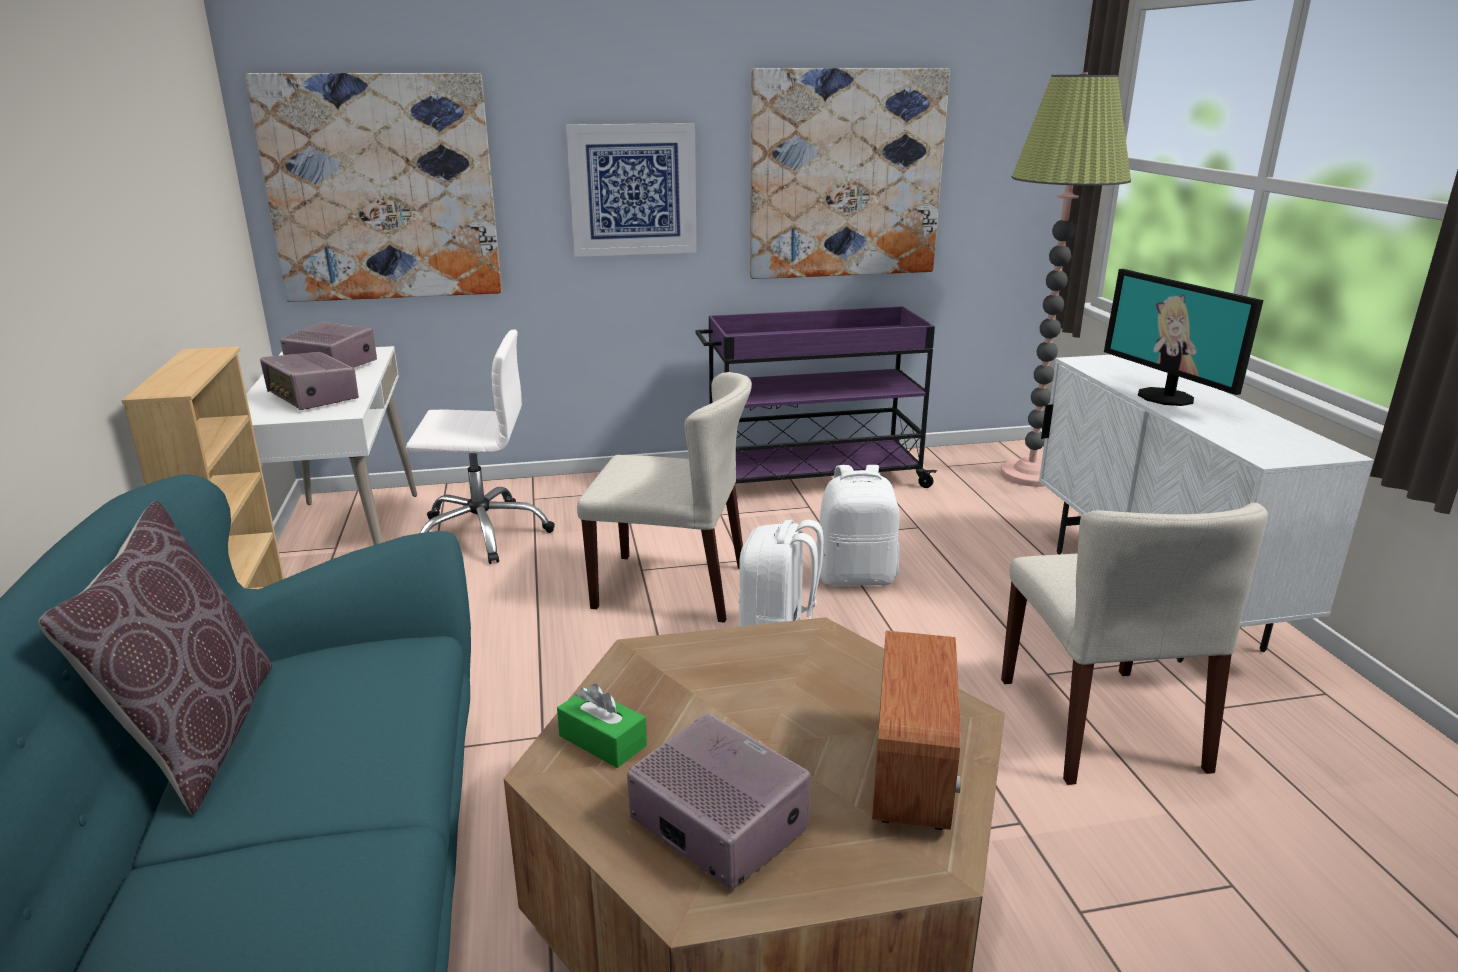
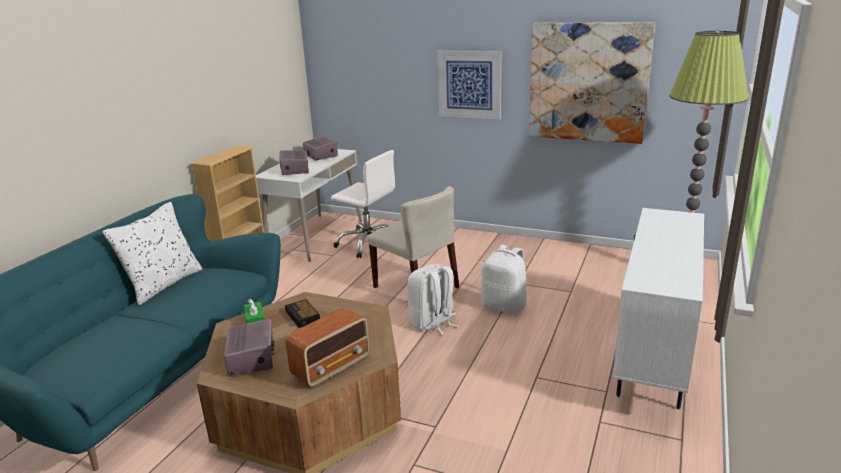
camera: 35 degrees right, 0 degrees up
(198, 735) = (163, 284): brown pillow -> white pillow
(382, 189) = (358, 77): picture -> none
(693, 692) = (303, 317): none -> alarm clock
(810, 478) = (547, 253): purple cart -> none
(1101, 724) = (530, 406): beige chair -> none
(1166, 397) = (657, 241): monitor -> none

